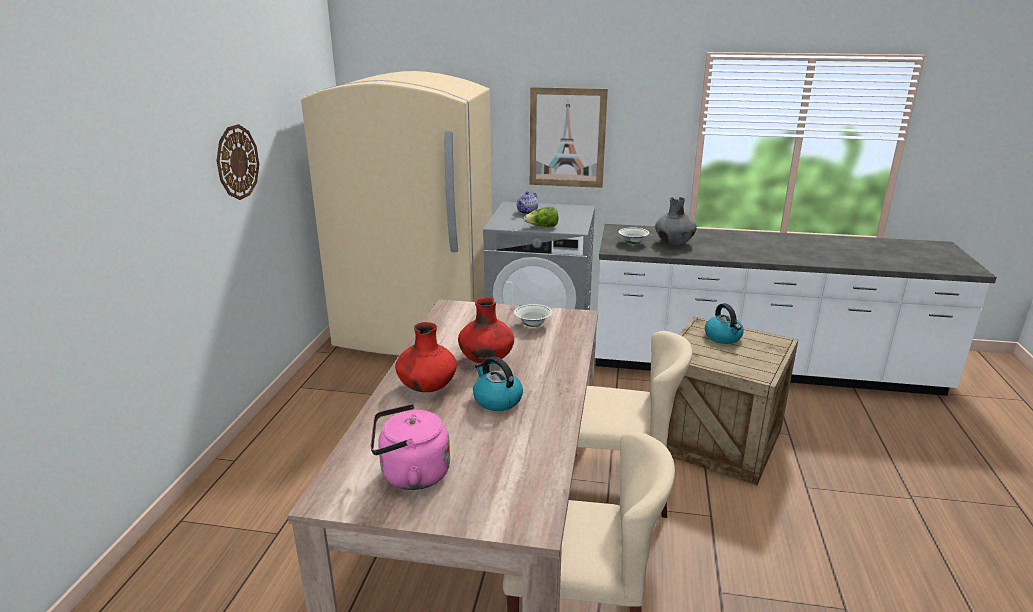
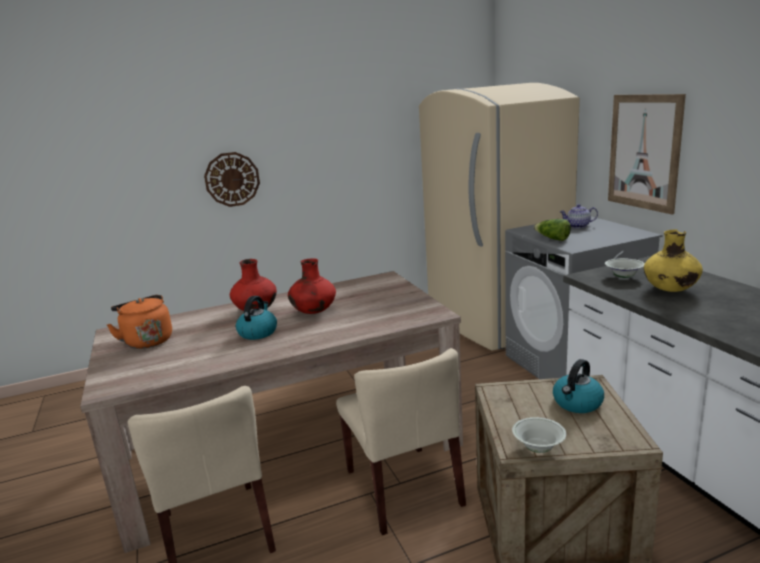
camera: 60 degrees right, 5 degrees down
(237, 162) = (340, 146): wall clock -> wall clock (232, 179)
(410, 475) = (147, 341): pink kettle -> orange kettle
(533, 325) = (393, 306): white bowl -> white bowl (538, 448)
(674, 243) = (670, 290): grey vase -> yellow vase

